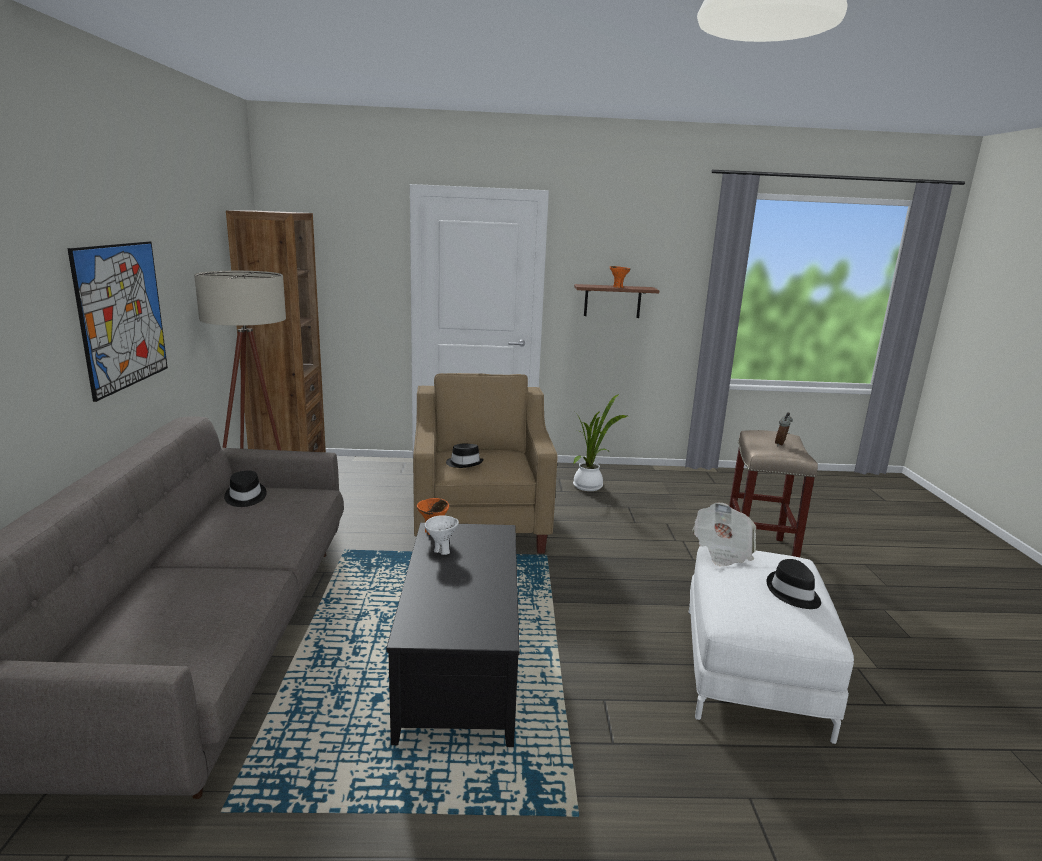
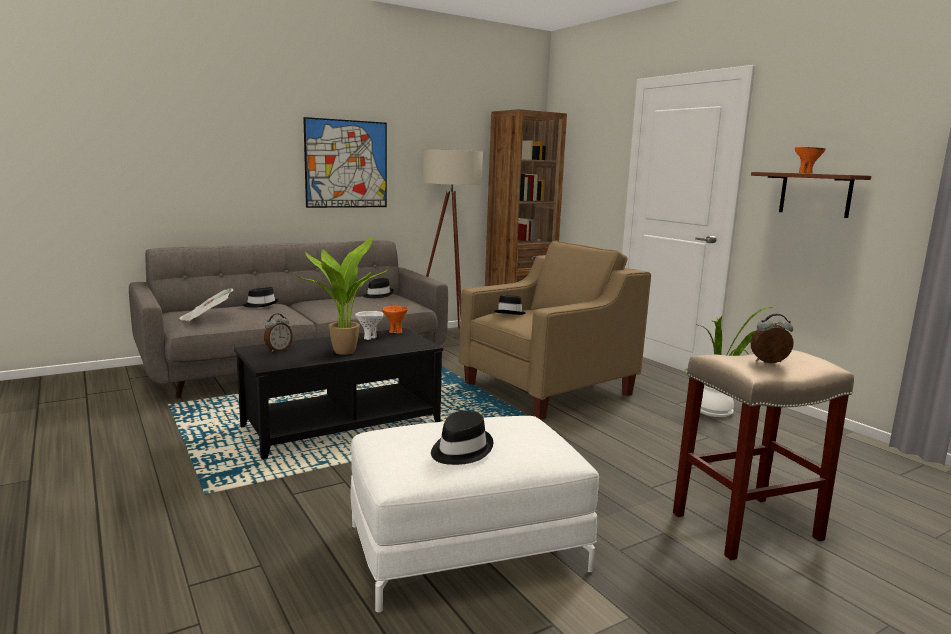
camera: 60 degrees right, 5 degrees down
(167, 583) = (261, 305): none -> black hat
(437, 617) = (278, 350): none -> alarm clock
(482, 578) = (342, 351): none -> potted plant
(722, 551) = (514, 414): newspaper -> newspaper (206, 318)

